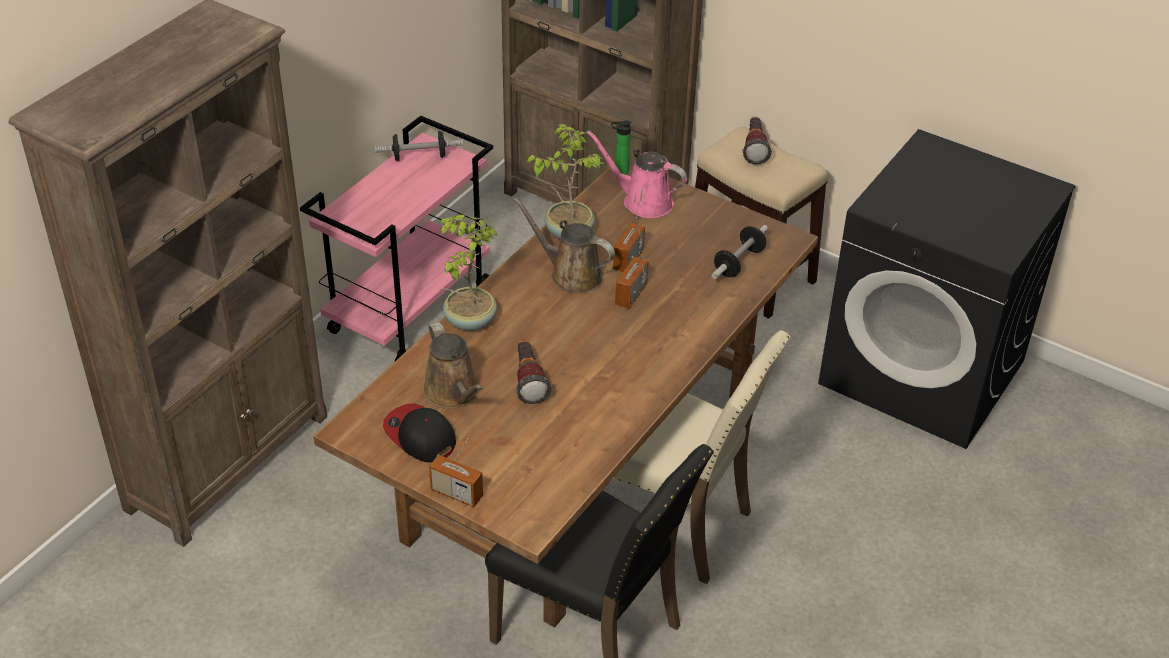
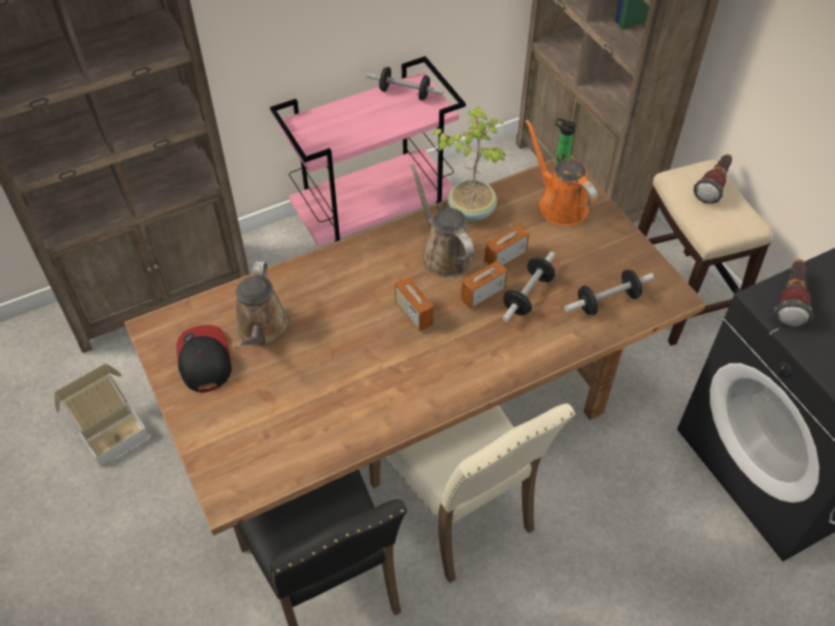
camera: 30 degrees right, 10 degrees up
(272, 601) = (110, 429): none -> cardboard box
(456, 493) = (191, 431): radio -> radio (414, 314)
(469, 321) = (324, 264): potted plant -> none
(528, 380) = (332, 344): flashlight -> flashlight (790, 301)
(643, 201) = (559, 204): pink watering can -> orange watering can
(669, 281) = (528, 295): none -> dumbbell

